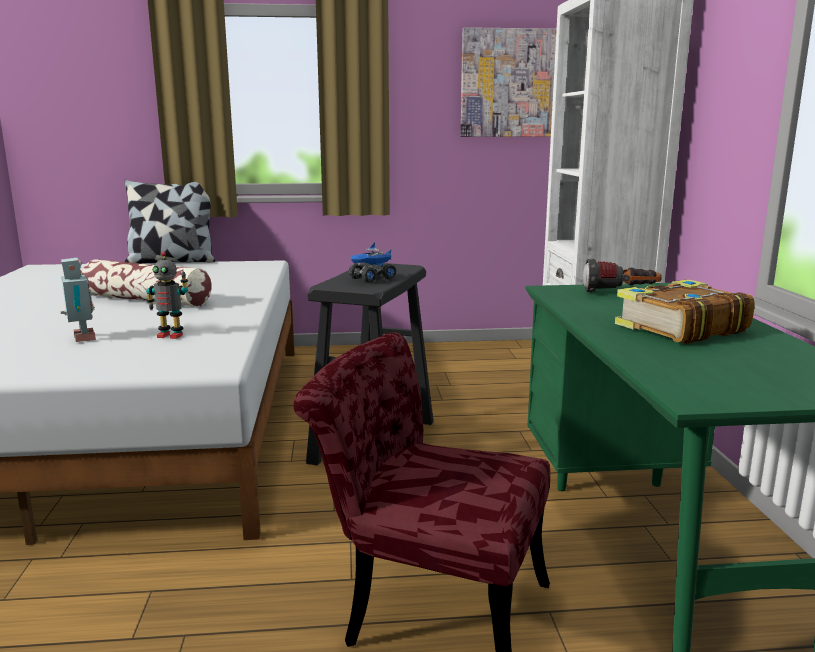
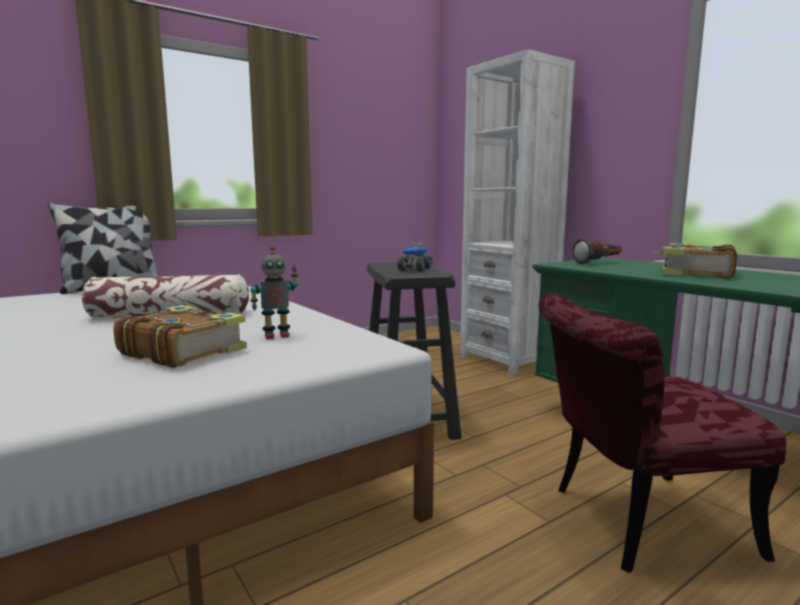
camera: 30 degrees left, 5 degrees down
(81, 339) = (182, 351): toy robot -> book
(511, 83) = (391, 132): picture -> none

